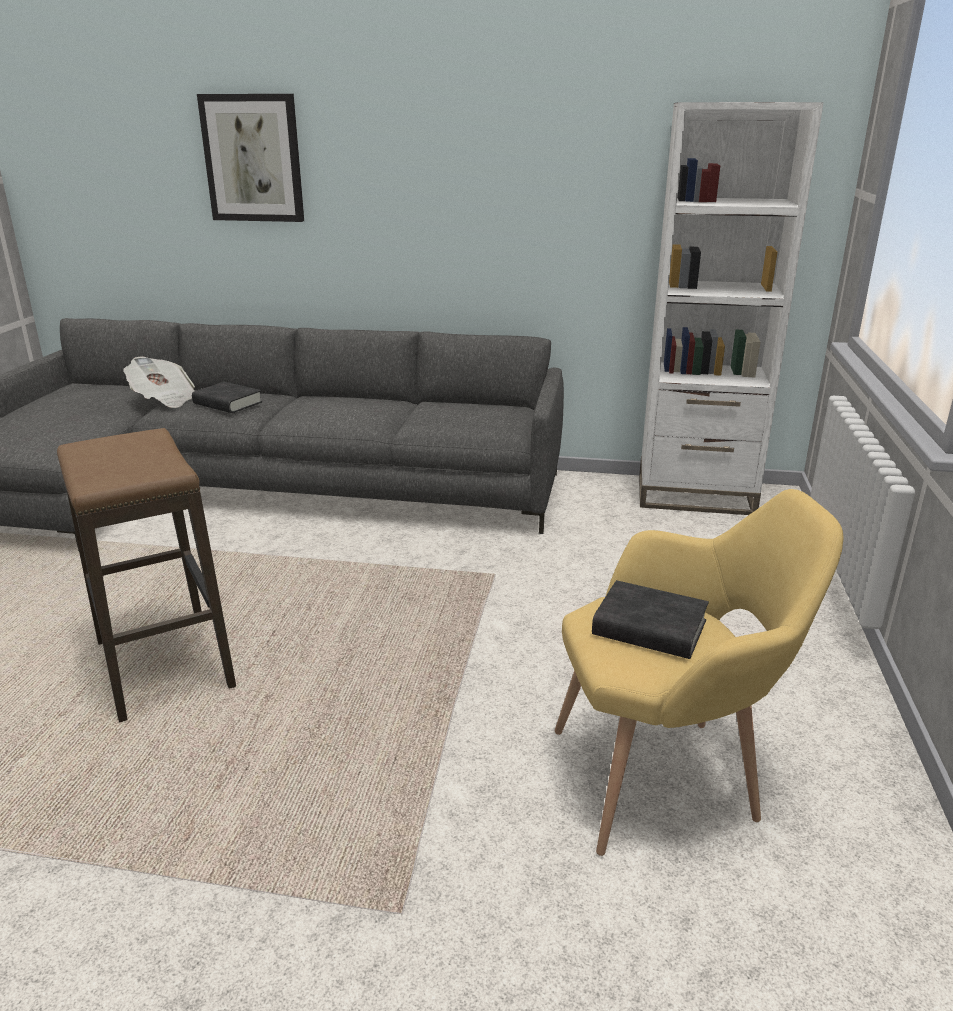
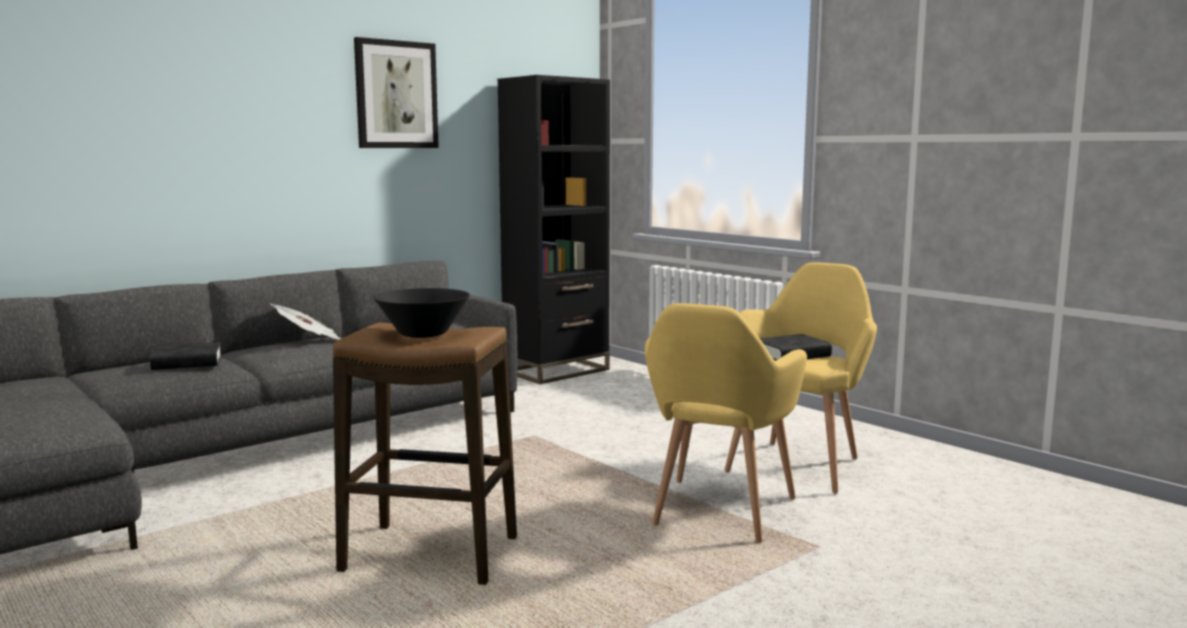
camera: 50 degrees left, 15 degrees down
(123, 459) = (423, 334): none -> black bowl
(164, 399) = (97, 376): newspaper -> newspaper (309, 340)
(253, 159) = (135, 112): picture -> picture (396, 95)
(417, 784) = (717, 515): none -> yellow armchair
(695, 495) = (556, 371): white bookcase -> black bookcase

